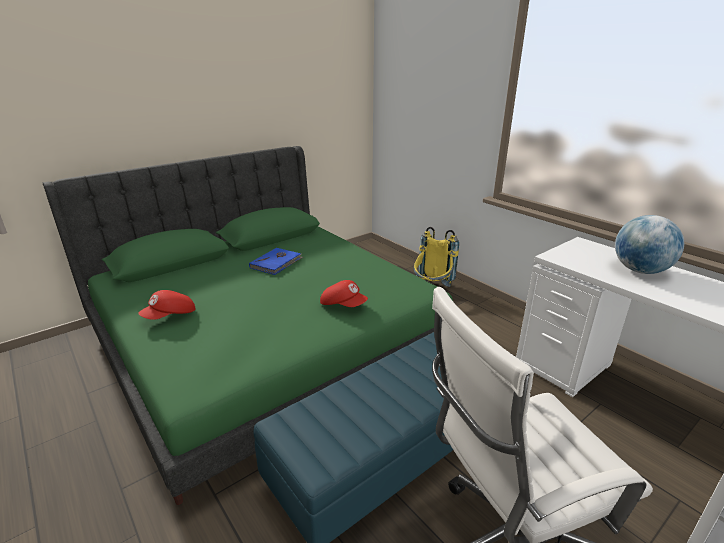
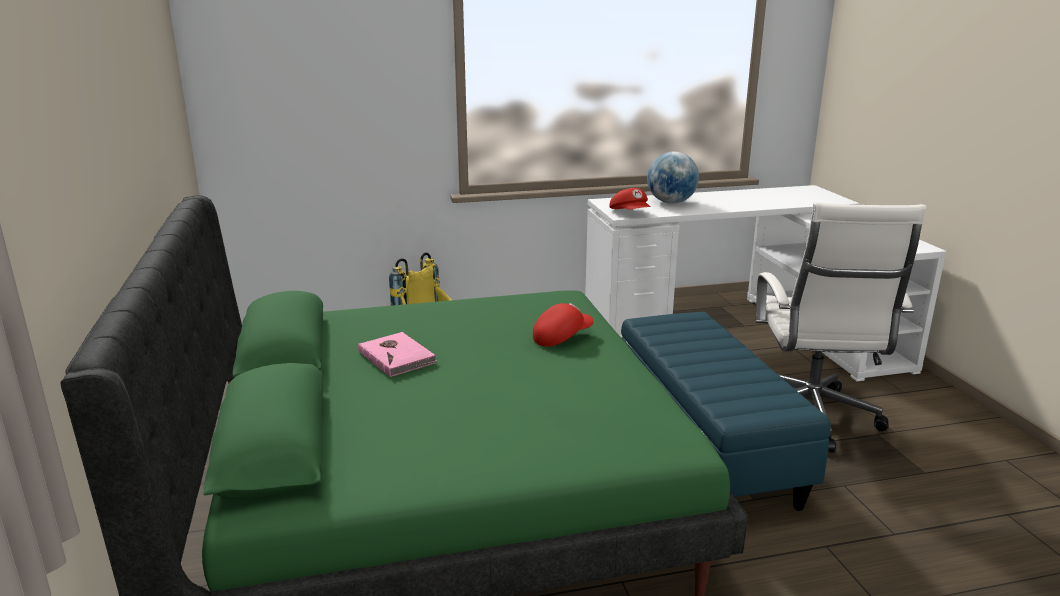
camera: 65 degrees left, 5 degrees down
(170, 316) = (488, 447): red cap -> red cap (630, 213)
(277, 263) = (397, 356): blue book -> pink book

